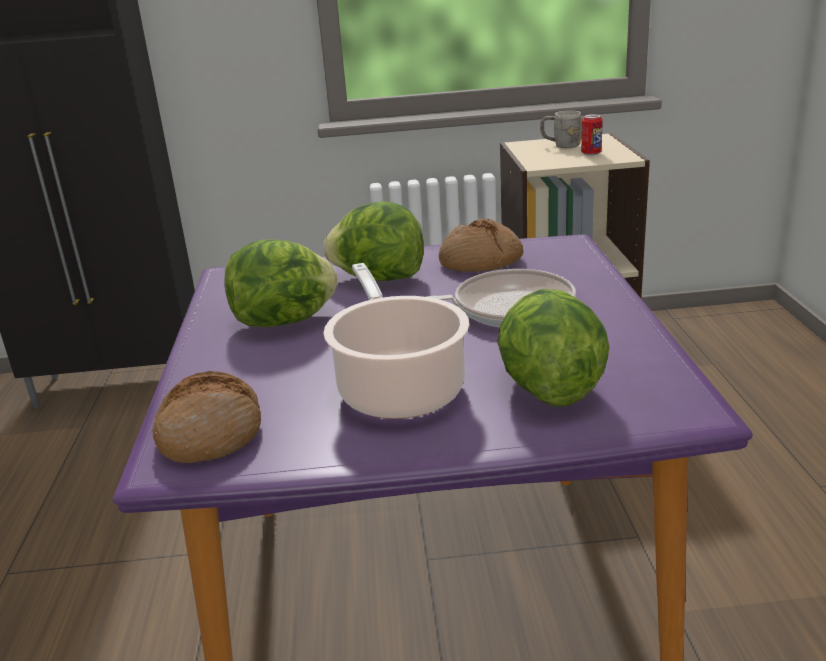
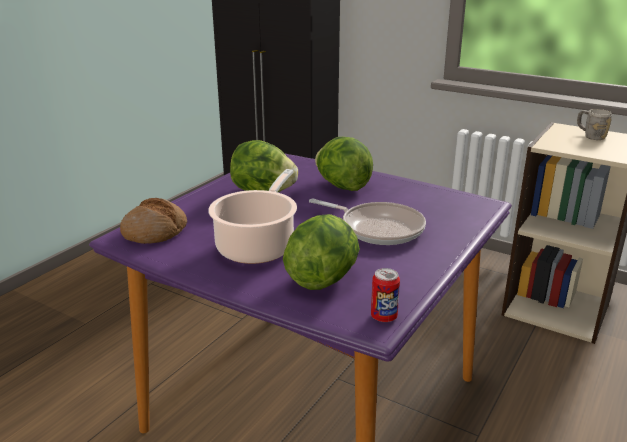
camera: 35 degrees right, 0 degrees up
(481, 262) = (412, 197): bread -> none
(591, 153) = (601, 148): can -> can (384, 317)

